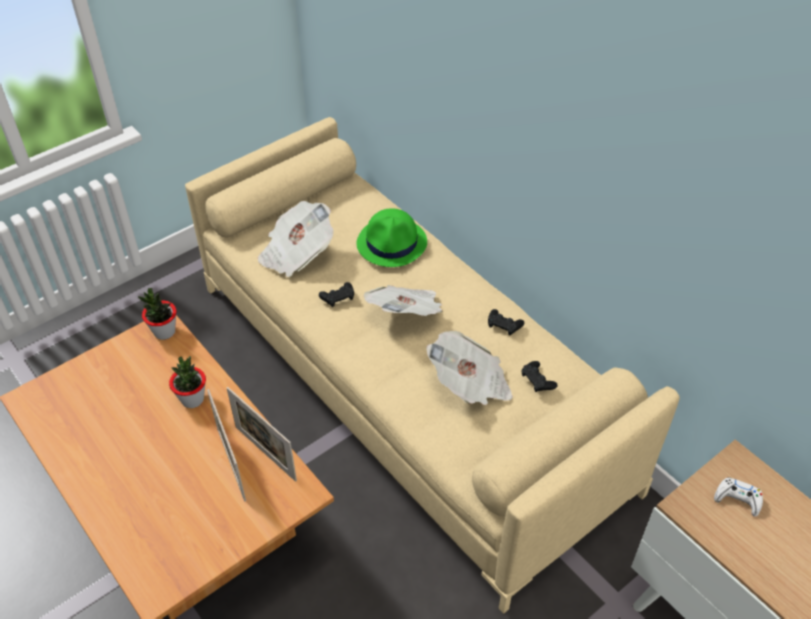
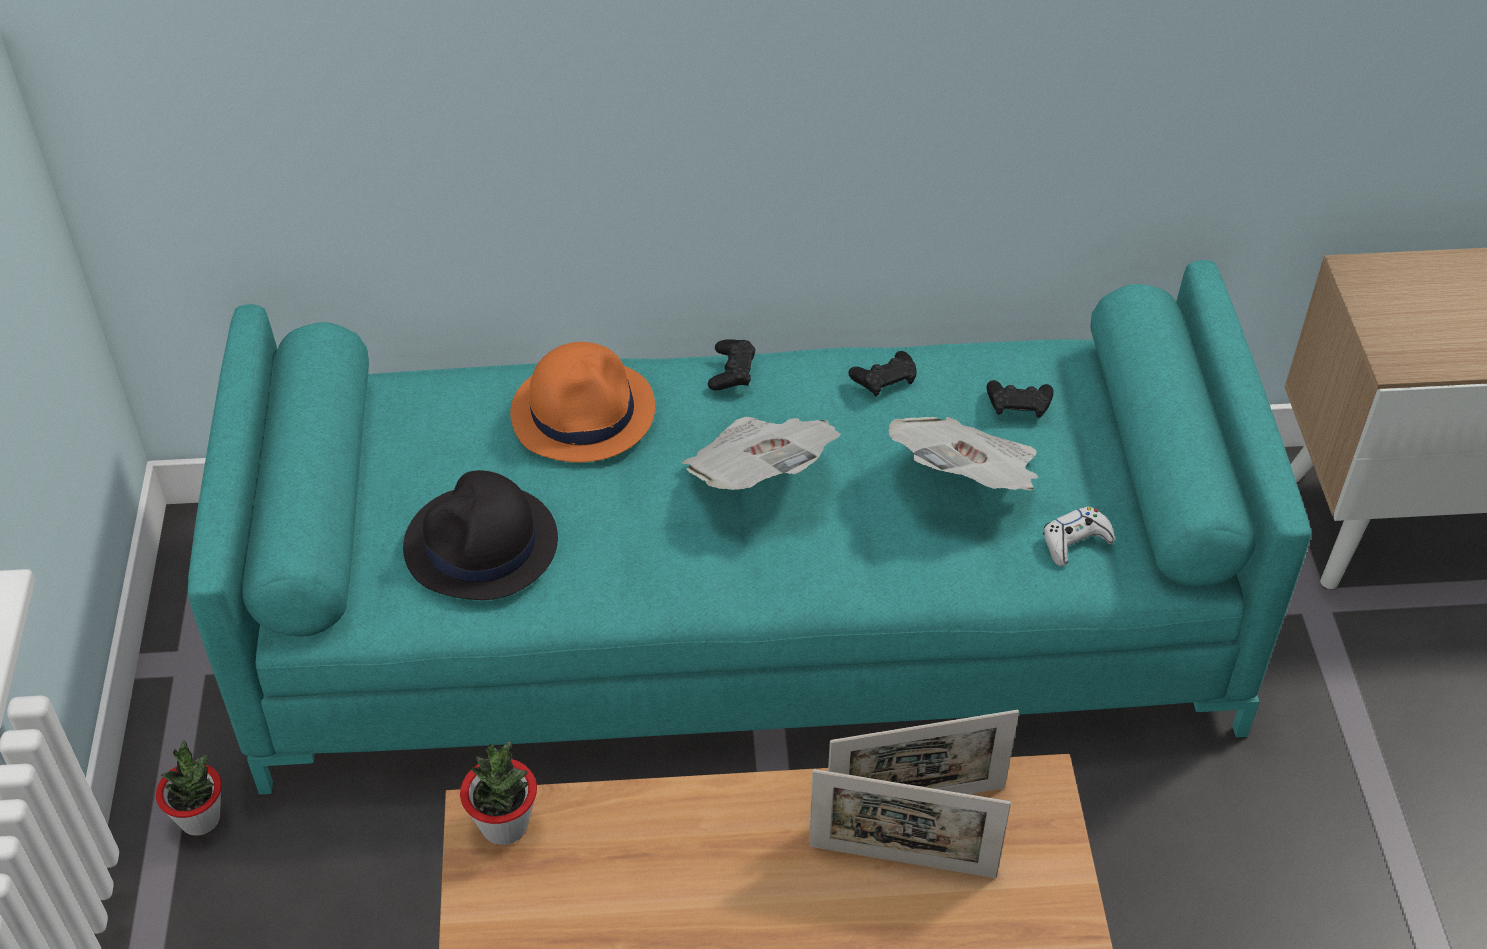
camera: 55 degrees left, 0 degrees up
(192, 399) = (711, 853): potted plant -> potted plant (200, 819)
(296, 253) = (481, 545): newspaper -> black hat
(338, 297) = (644, 541): black game controller -> black game controller (732, 371)
(392, 243) = (584, 411): green hat -> orange hat
(406, 383) = (745, 618): beige sofa -> turquoise sofa
(737, 499) = (1418, 308): white game controller -> white game controller (1075, 541)

